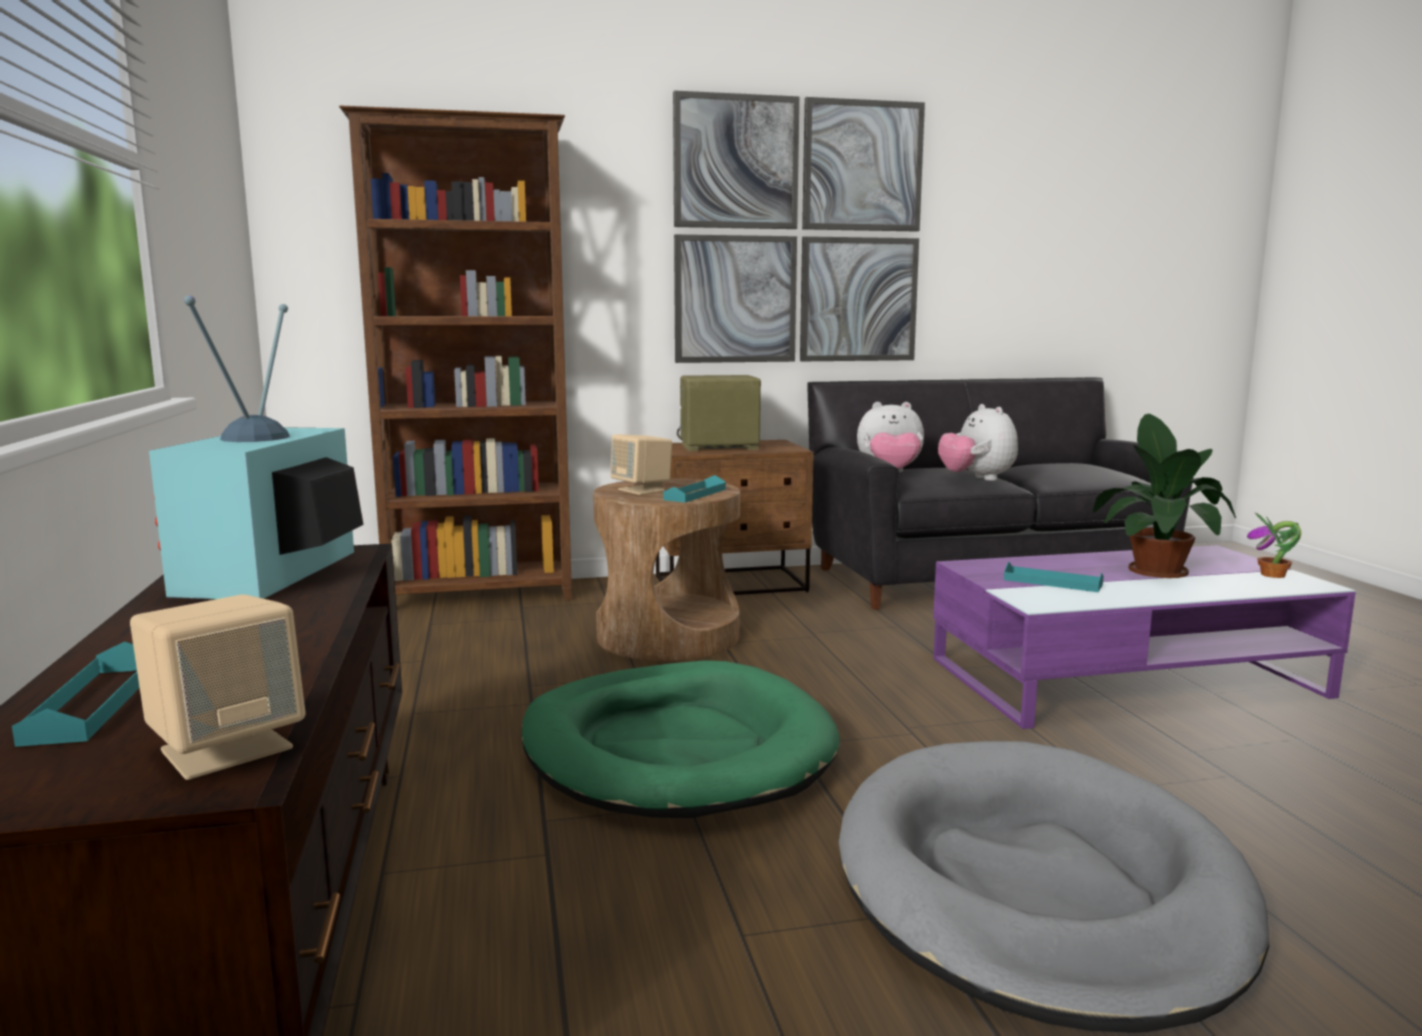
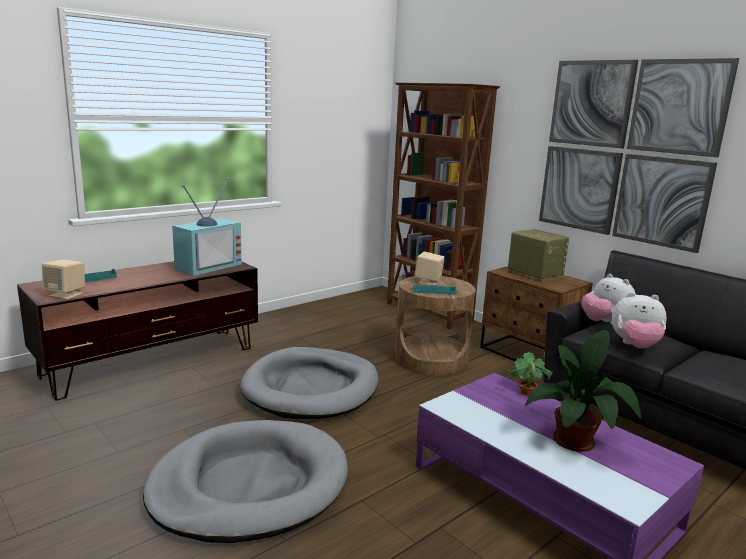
camera: 60 degrees right, 5 degrees up
(276, 574) = (207, 266): television -> television turned 150 degrees clockwise
(676, 749) = (311, 388): green dog bed -> grey dog bed
(976, 479) = (635, 346): plush toy -> plush toy turned 120 degrees counterclockwise
(1052, 582) = (491, 407): turquoise tray -> none
(1273, 575) = (630, 487): potted plant -> potted plant (526, 393)

